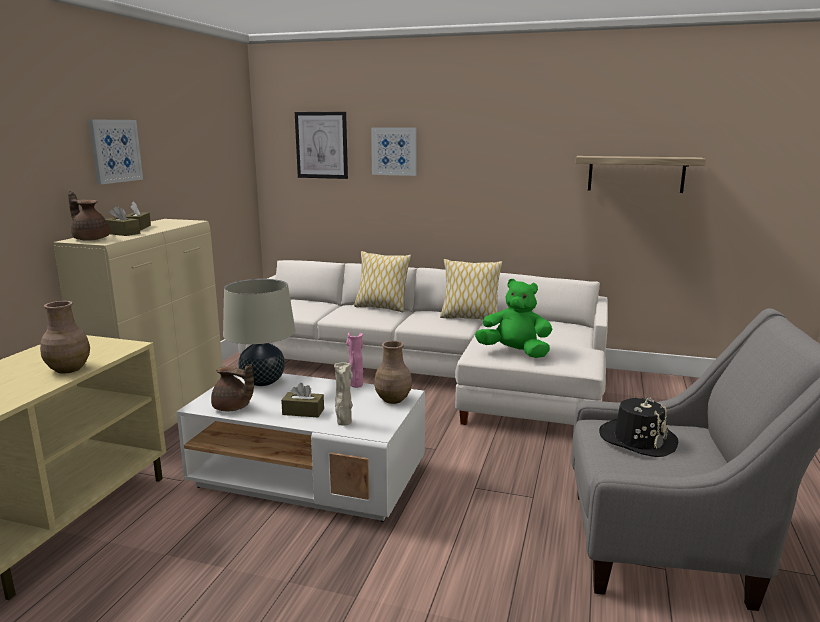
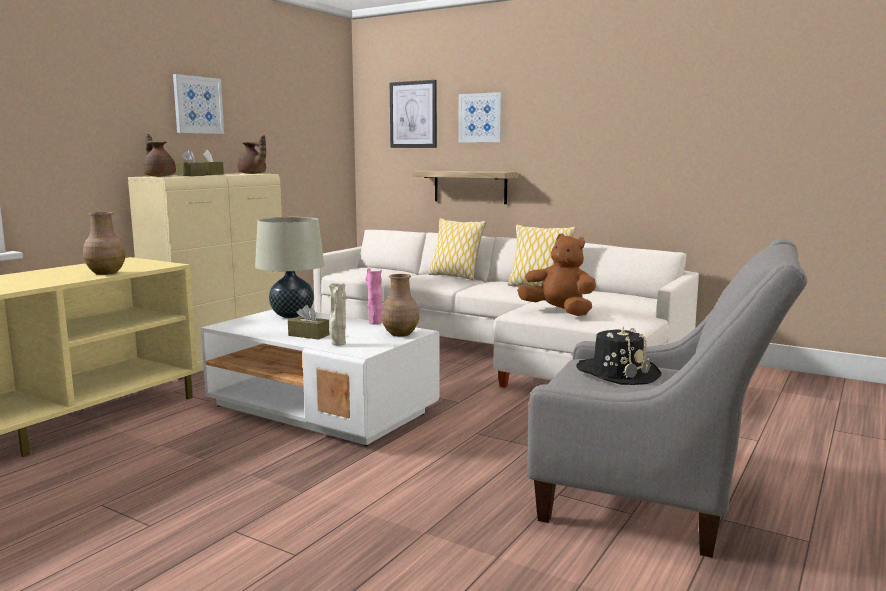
camera: 15 degrees right, 5 degrees down
(233, 408) = (249, 329): brown teapot -> brown teapot (253, 173)
(514, 352) = (559, 312): green plush toy -> brown plush toy
(636, 174) = (730, 133): shelf -> shelf (470, 187)

